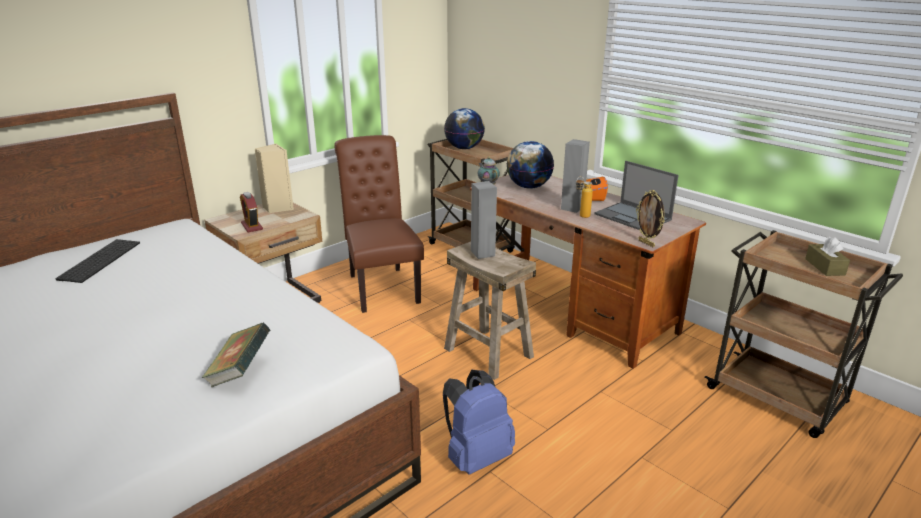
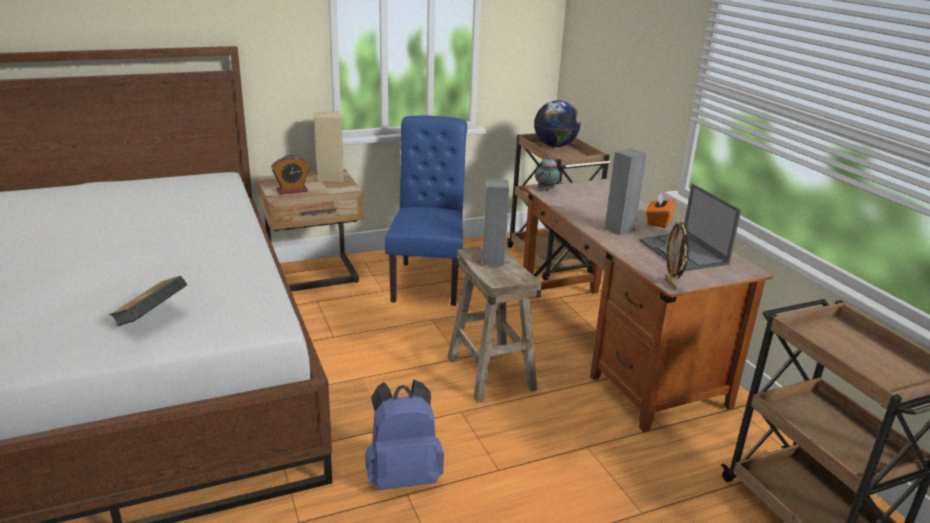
camera: 20 degrees right, 0 degrees up
(99, 260) = (131, 195): keyboard -> none
(252, 226) = (292, 190): alarm clock -> alarm clock turned 105 degrees counterclockwise
(381, 286) = (428, 280): brown chair -> blue chair
(528, 187) = (591, 198): globe -> none
(581, 217) = (620, 240): bottle -> none
(825, 267) = (878, 359): brown tissue box -> none

